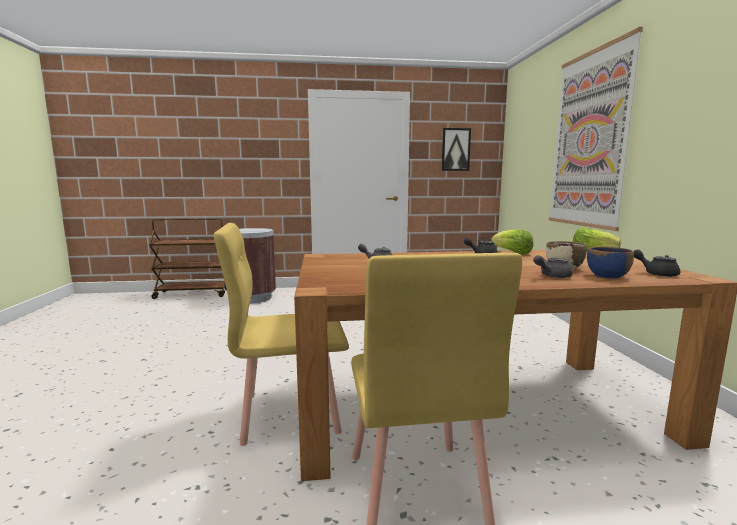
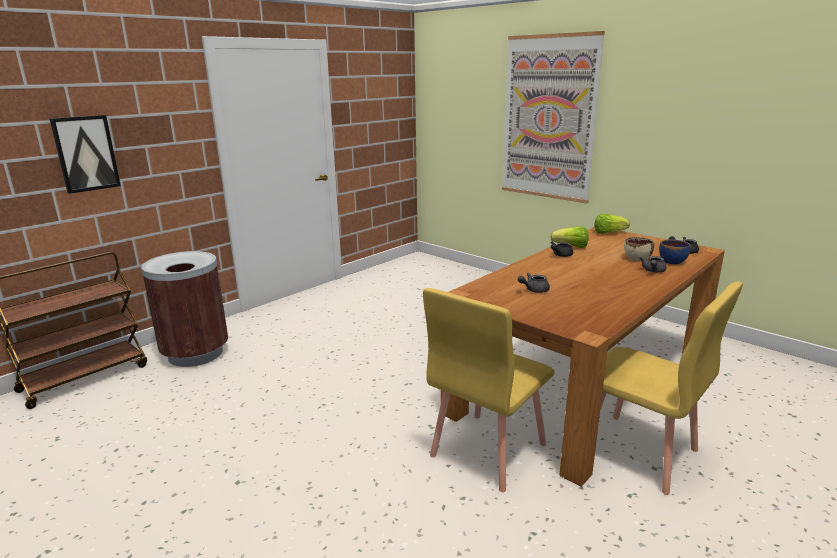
camera: 40 degrees left, 10 degrees up
(455, 149) = (375, 109): picture -> picture (86, 153)

